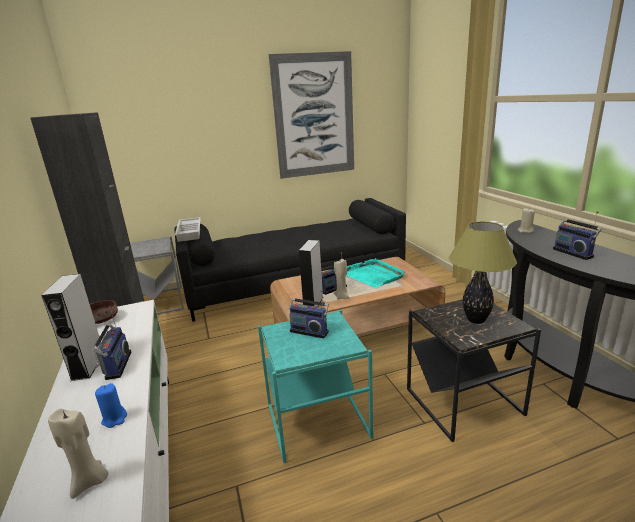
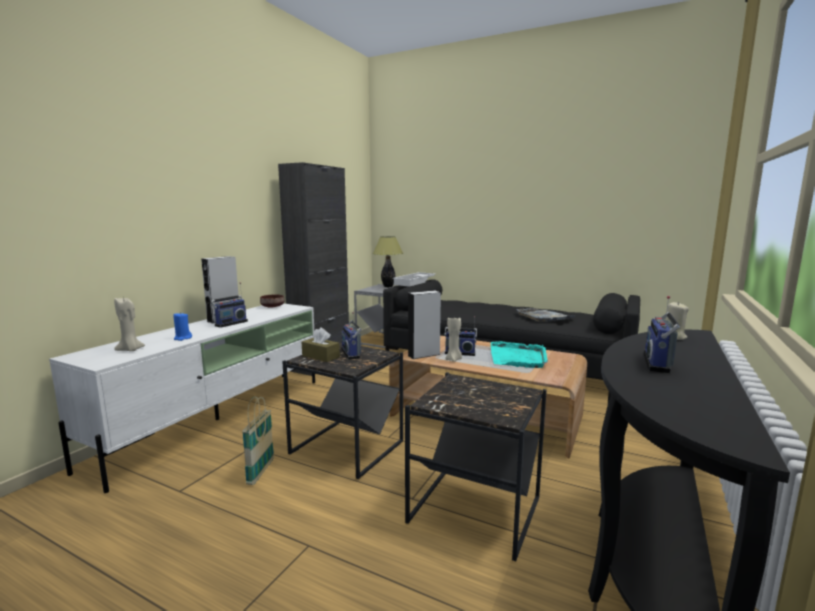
camera: 45 degrees right, 10 degrees down
(292, 497) = (261, 471): none -> basket
(294, 349) = (320, 356): none -> brown tissue box
(314, 116) = (576, 189): picture -> none
(316, 421) = (346, 447): turquoise side table -> black side table
(325, 233) = (543, 317): none -> grey tray
(475, 320) = (480, 399): table lamp -> table lamp (388, 286)

